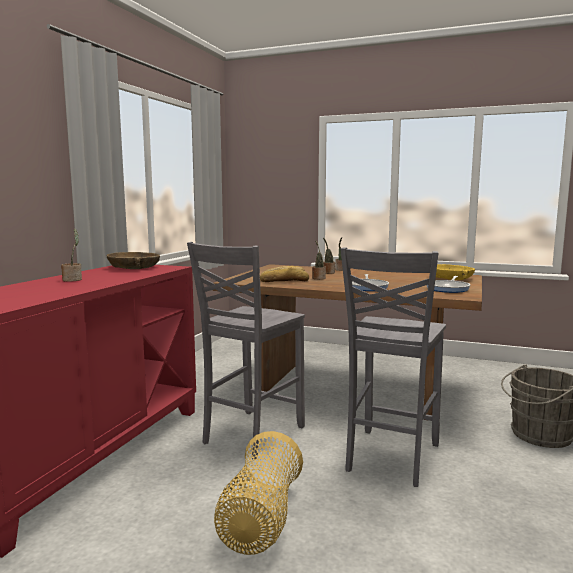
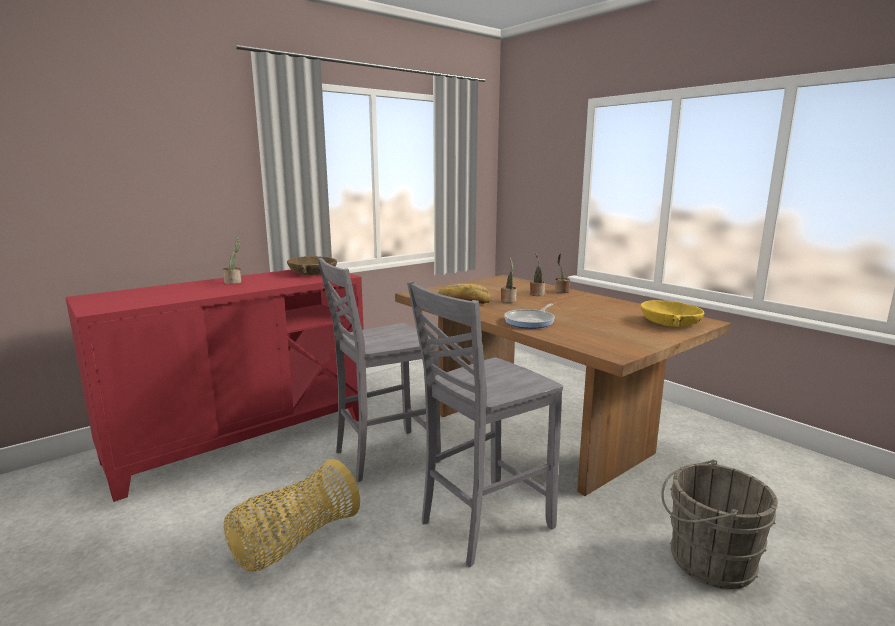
camera: 30 degrees right, 5 degrees up
(448, 288) = (625, 338): frying pan -> none

